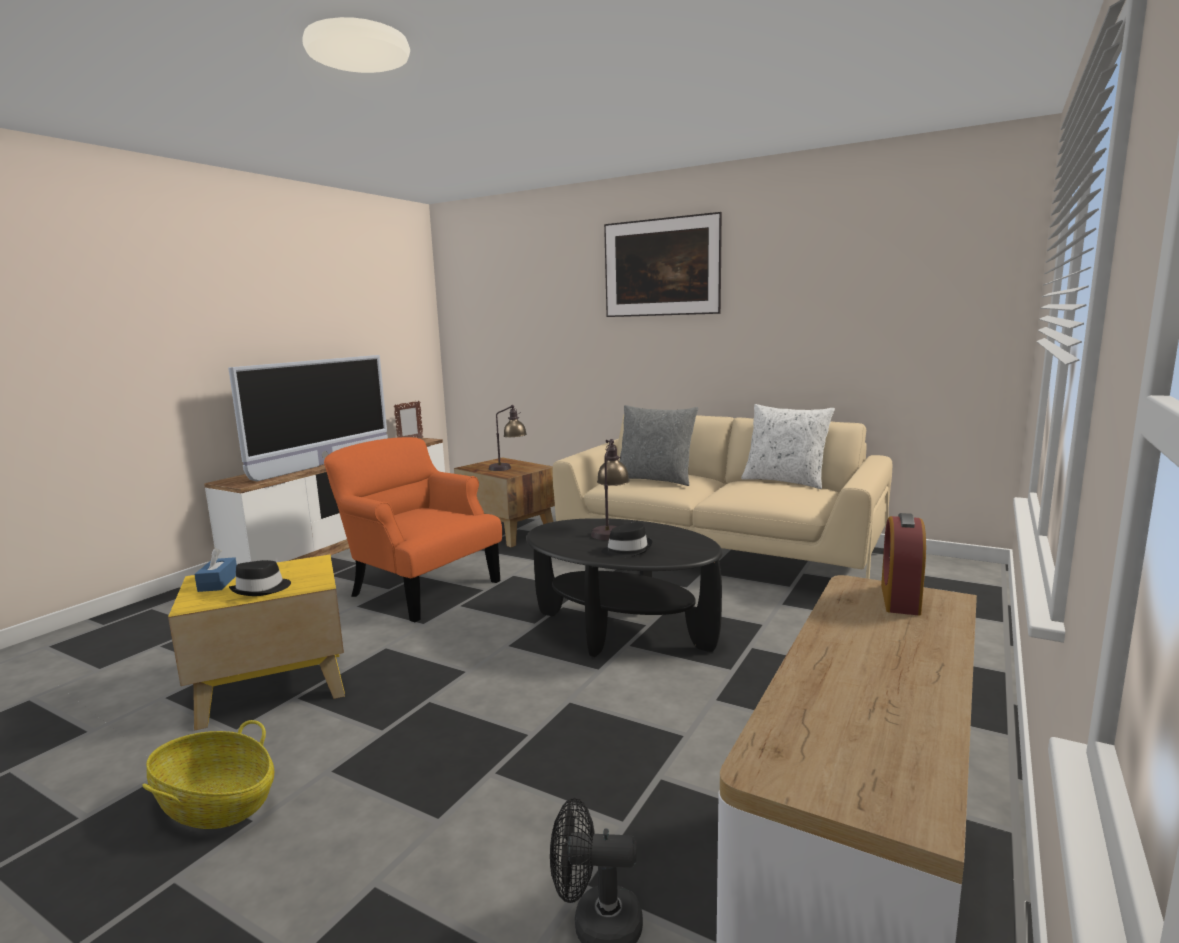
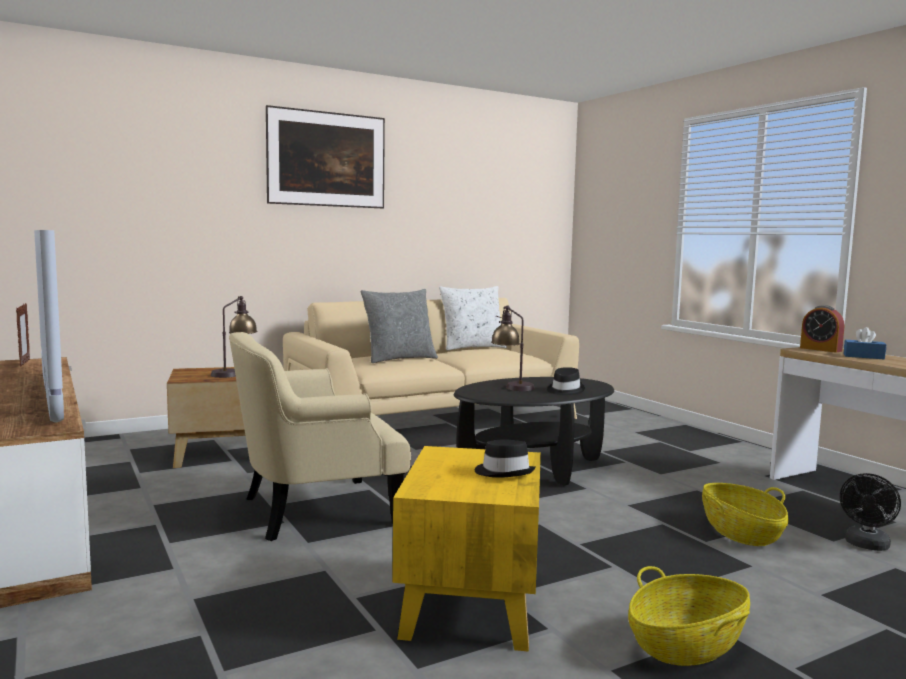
camera: 60 degrees left, 5 degrees down
(218, 583) = (450, 485): blue tissue box -> blue tissue box (863, 356)
(420, 588) = (314, 510): orange armchair -> beige armchair
(548, 794) = (741, 532): none -> basket

